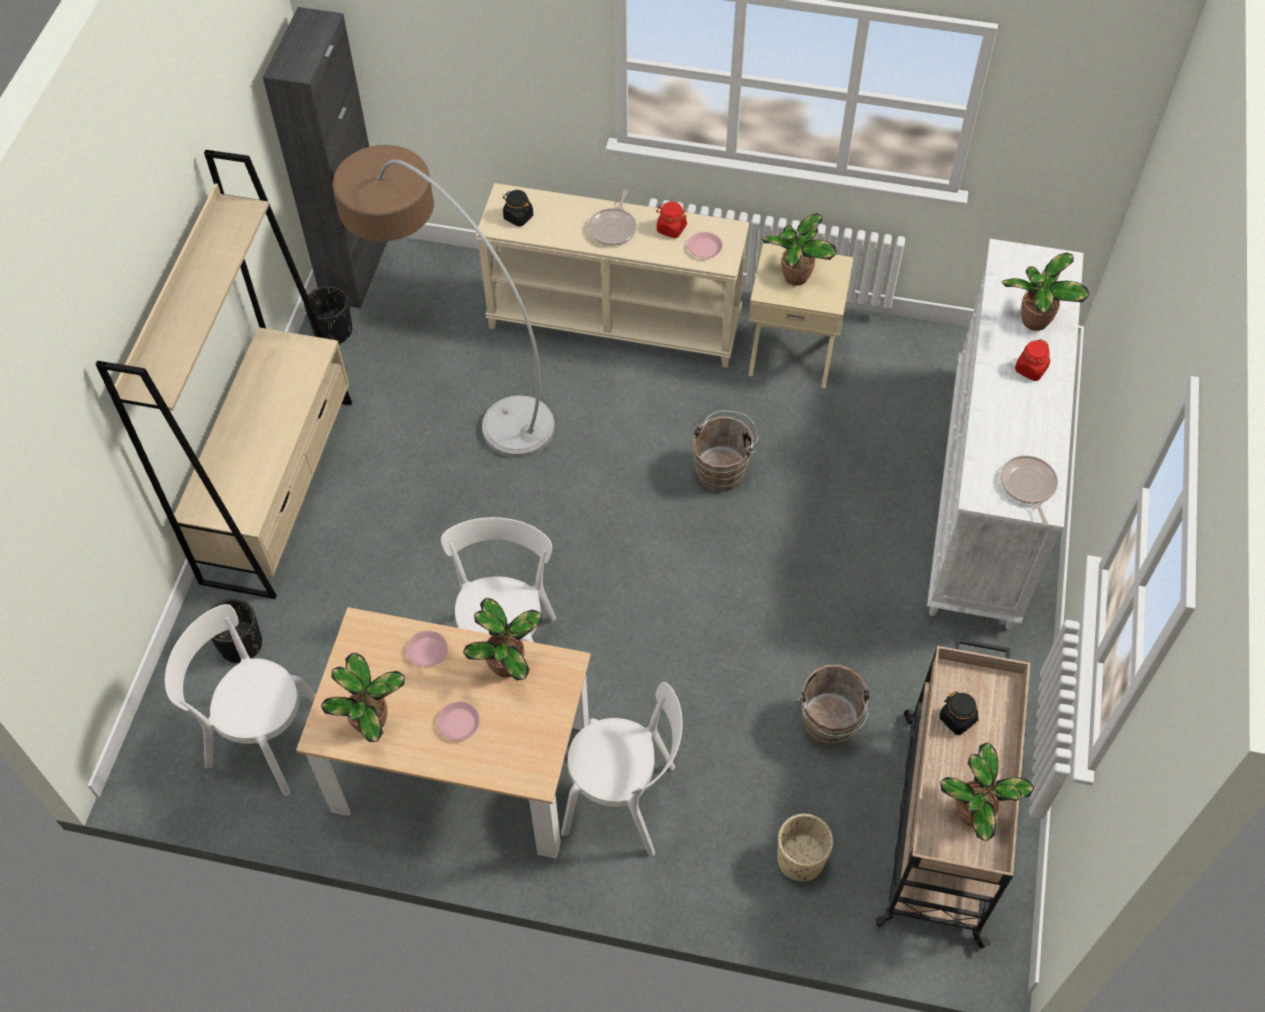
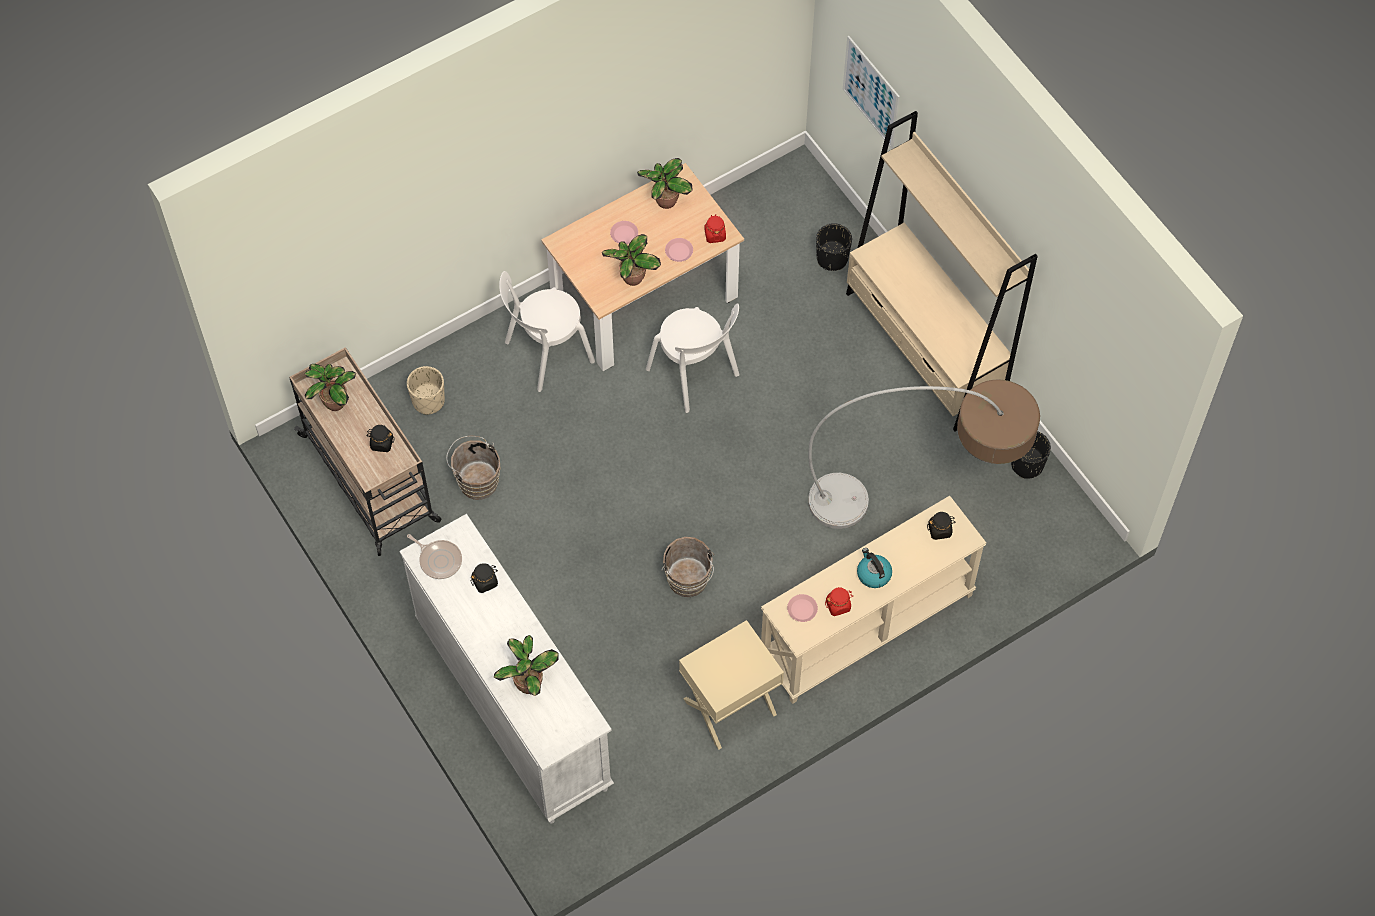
camera: 135 degrees right, 5 degrees up
(68, 517) = (871, 92): none -> picture
(262, 737) = (762, 230): white chair -> none
(355, 271) = (1072, 516): black cabinet -> none
(613, 228) = (873, 574): frying pan -> kettle
(794, 277) = (736, 661): potted plant -> none
(997, 432) = (485, 582): none -> black jar
(1030, 369) = (501, 644): red jar -> red jar (715, 235)

